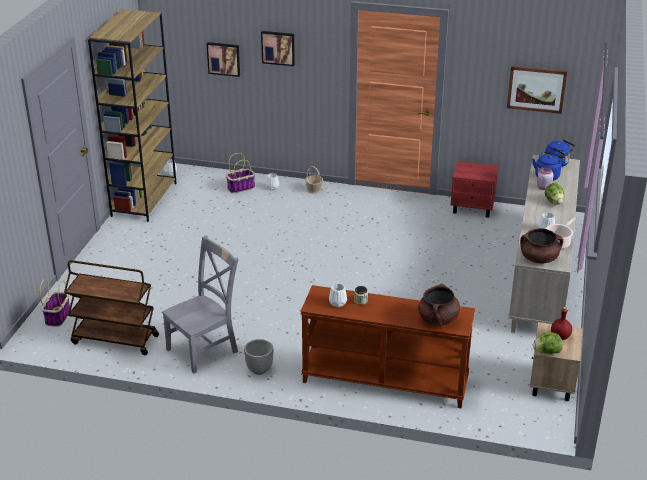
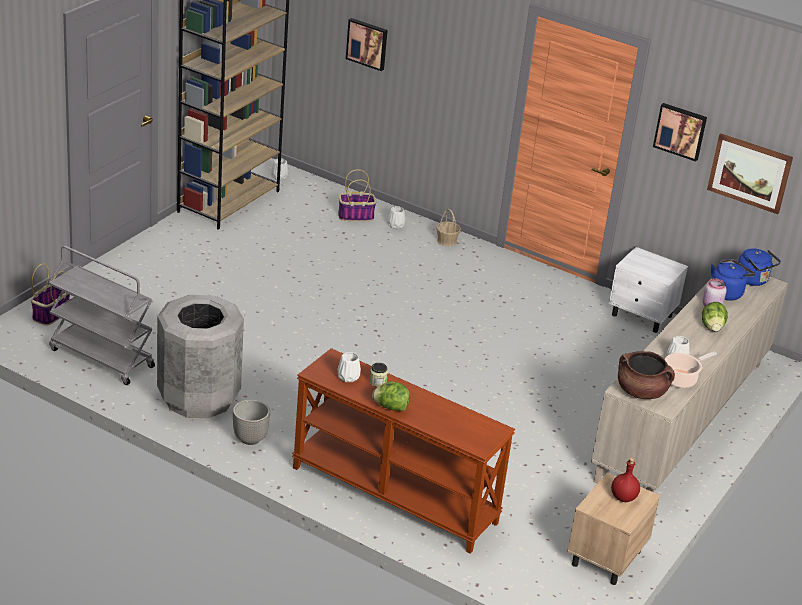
camera: 15 degrees right, 0 degrees up
(114, 340) = (100, 358): brown cart -> grey cart
(205, 349) = (199, 398): grey chair -> grey trash can
(278, 47) = (434, 44): picture -> picture (680, 131)
(438, 319) = (458, 429): brown cooking pot -> none
(473, 208) = (642, 316): red nightstand -> white nightstand
(546, 352) = (593, 510): lettuce -> lettuce (390, 407)

